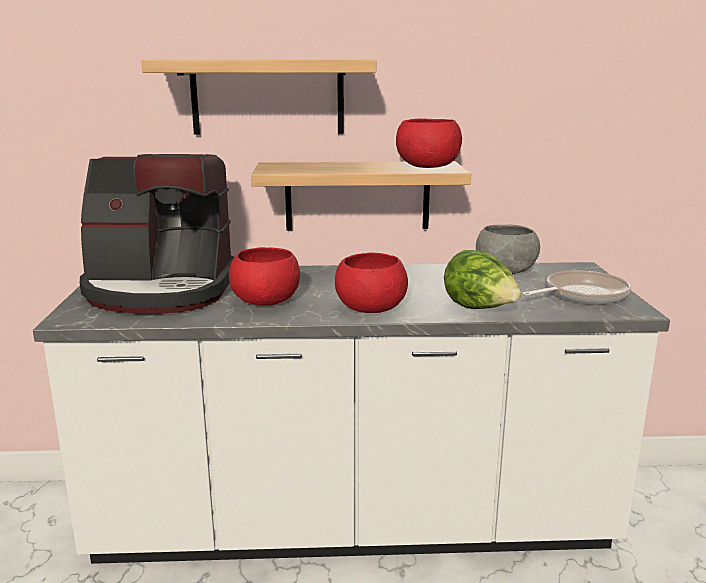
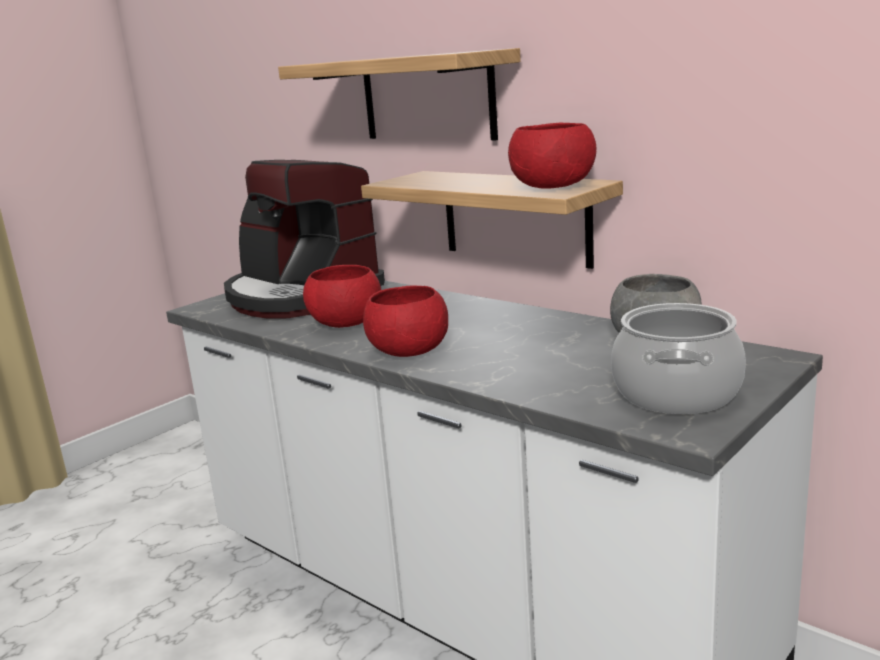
camera: 45 degrees right, 0 degrees up
(480, 309) = (505, 379): lettuce -> none
(582, 294) = (675, 393): frying pan -> cooking pot

